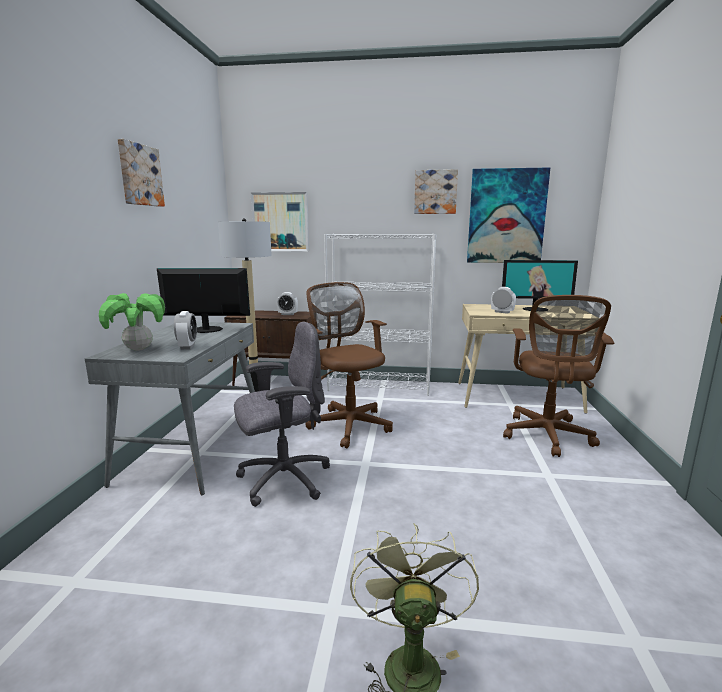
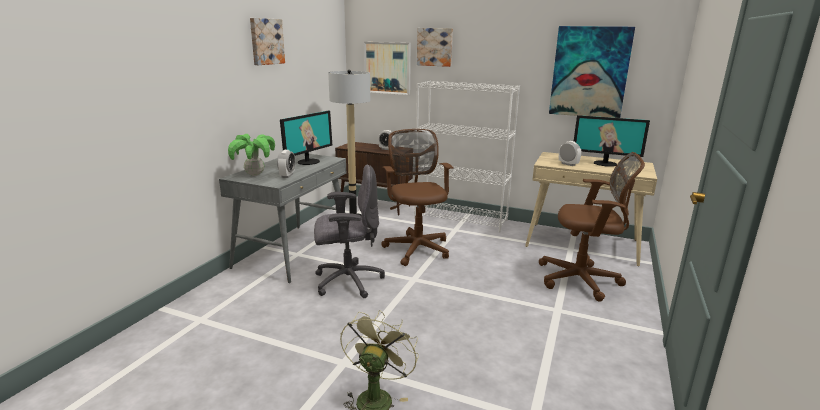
camera: 15 degrees right, 5 degrees up
(206, 330) = (308, 162): monitor -> monitor turned 105 degrees clockwise
(435, 192) = (523, 46): picture -> picture (435, 47)
(547, 436) = (582, 280): brown office chair -> brown office chair turned 105 degrees counterclockwise

